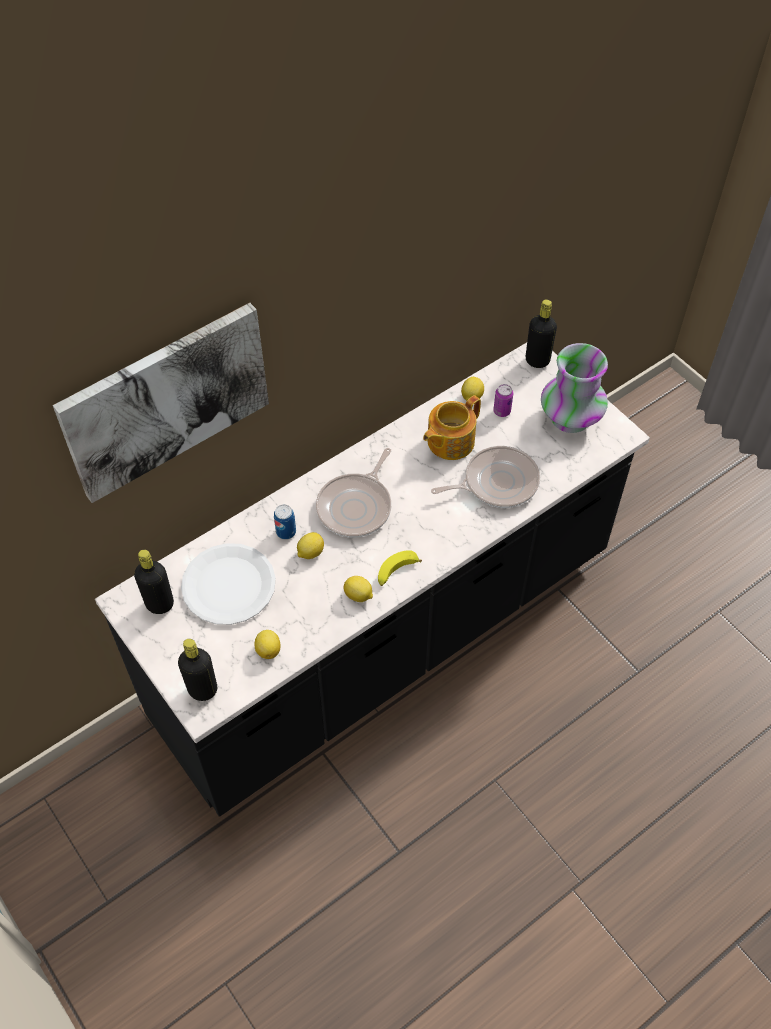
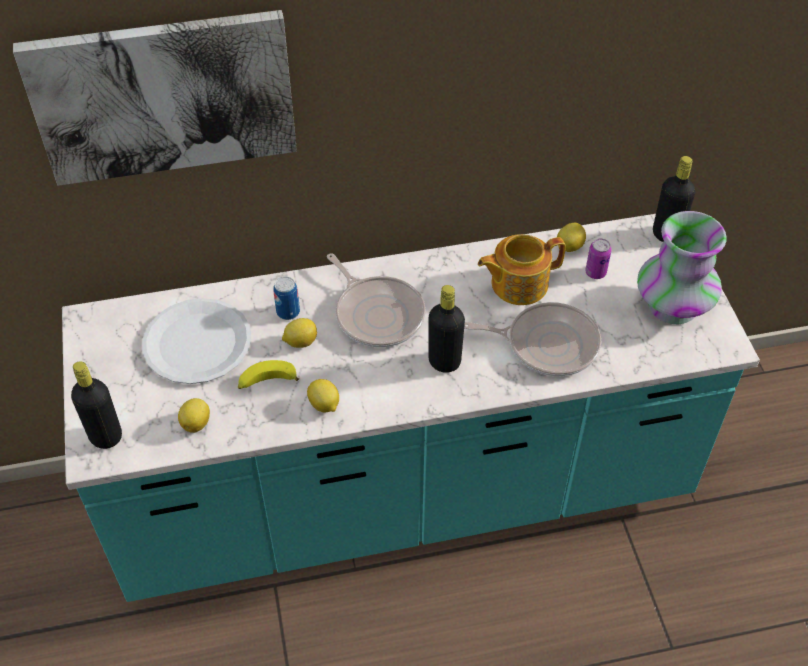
camera: 25 degrees right, 5 degrees down
(160, 604) = (119, 335): black bottle -> black bottle (444, 361)
(356, 506) = (377, 313): frying pan -> frying pan turned 90 degrees counterclockwise
(385, 638) = (404, 494): black counter -> turquoise counter
(396, 572) = (379, 396): banana -> banana (267, 382)

